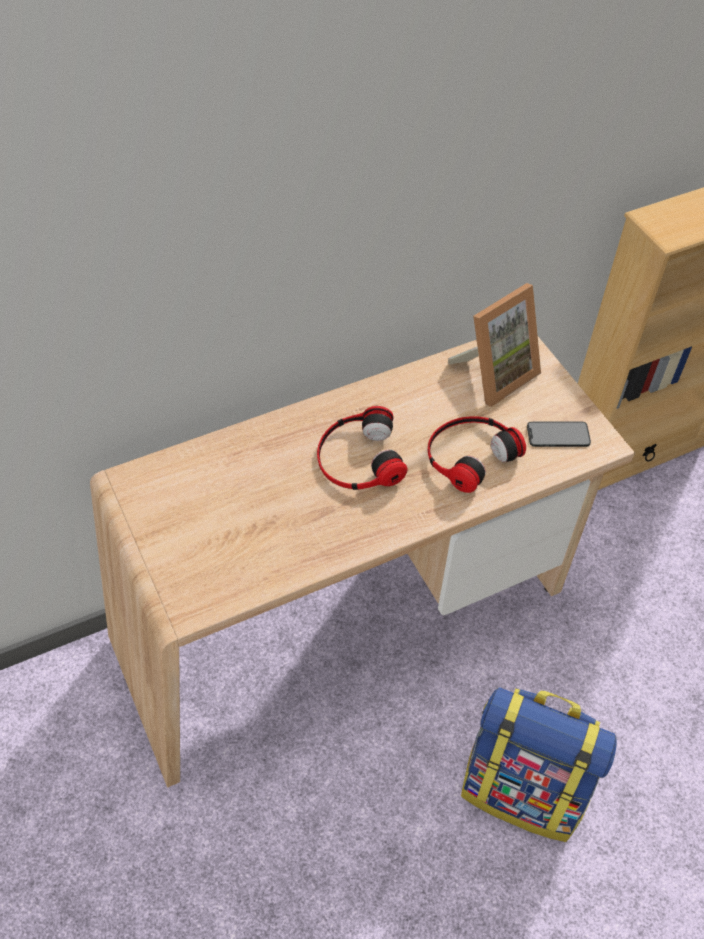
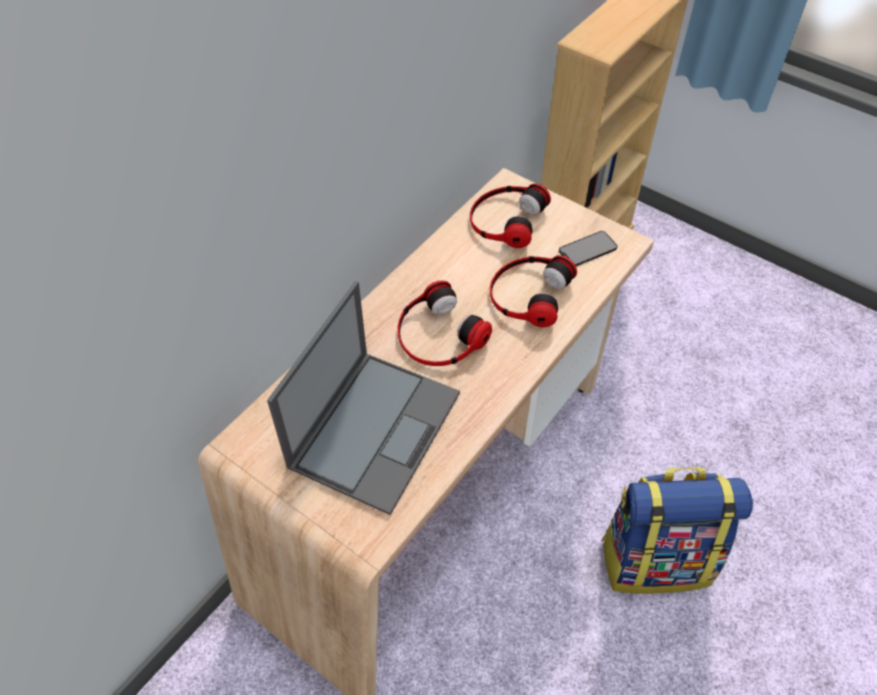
camera: 25 degrees left, 0 degrees up
(250, 517) = (376, 427): none -> laptop
(494, 374) = (505, 219): picture frame -> headphones

